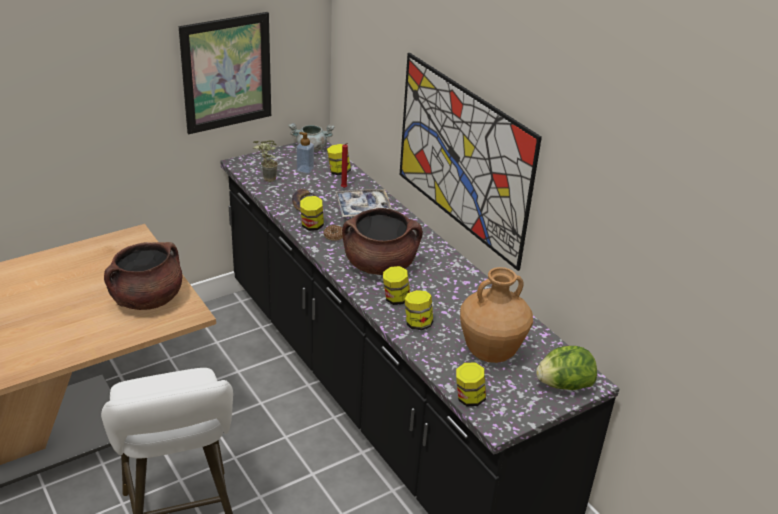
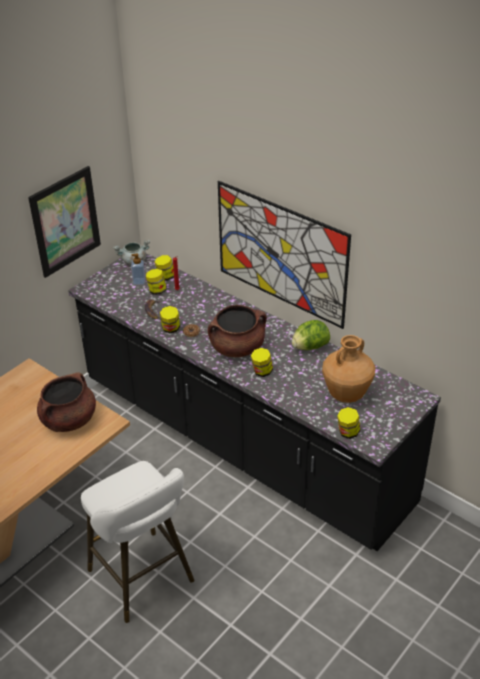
camera: 15 degrees left, 5 degrees up
(266, 179) = (113, 298): potted plant -> none
(363, 209) = (201, 304): tray -> none
(417, 324) = (286, 387): jar -> jar (157, 291)
(563, 385) = (404, 405): lettuce -> lettuce (310, 347)

